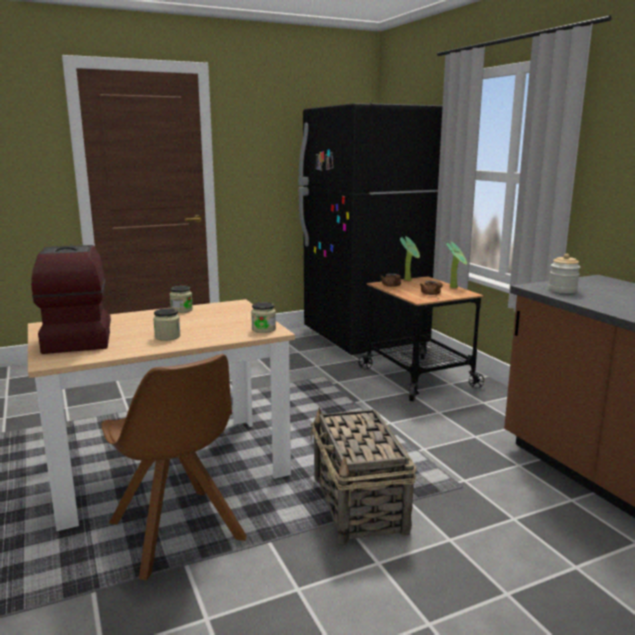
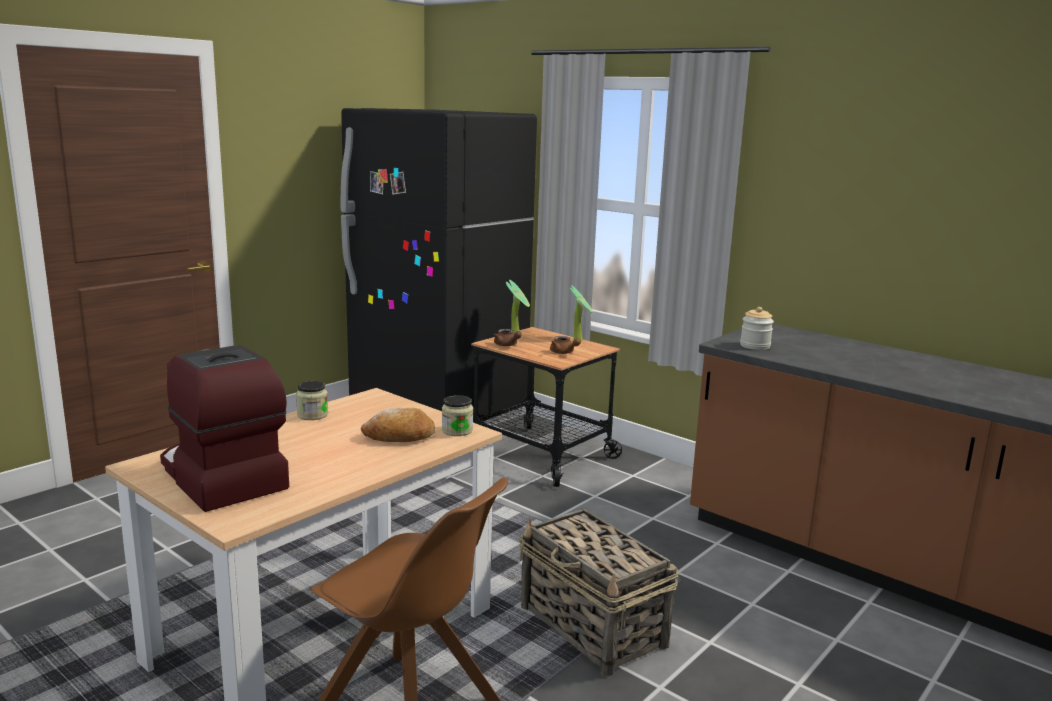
camera: 25 degrees left, 0 degrees up
(167, 336) = (348, 458): jar -> none
(219, 328) = (400, 436): none -> bread

